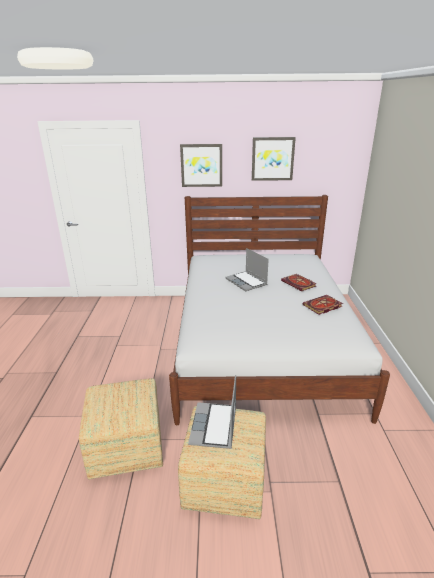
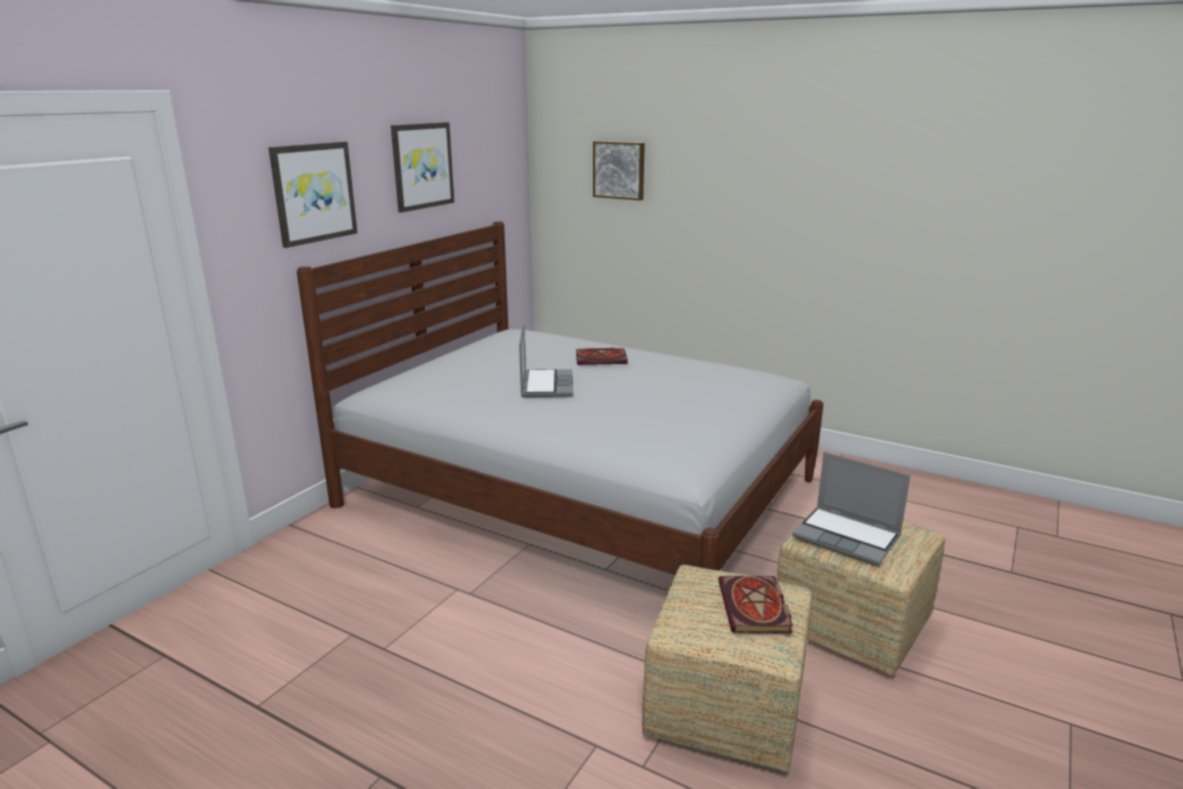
camera: 60 degrees left, 5 degrees down
(247, 282) = (546, 385): laptop -> laptop turned 90 degrees counterclockwise
(322, 306) = (683, 366): book -> book (756, 609)
(394, 177) = (619, 170): none -> picture

